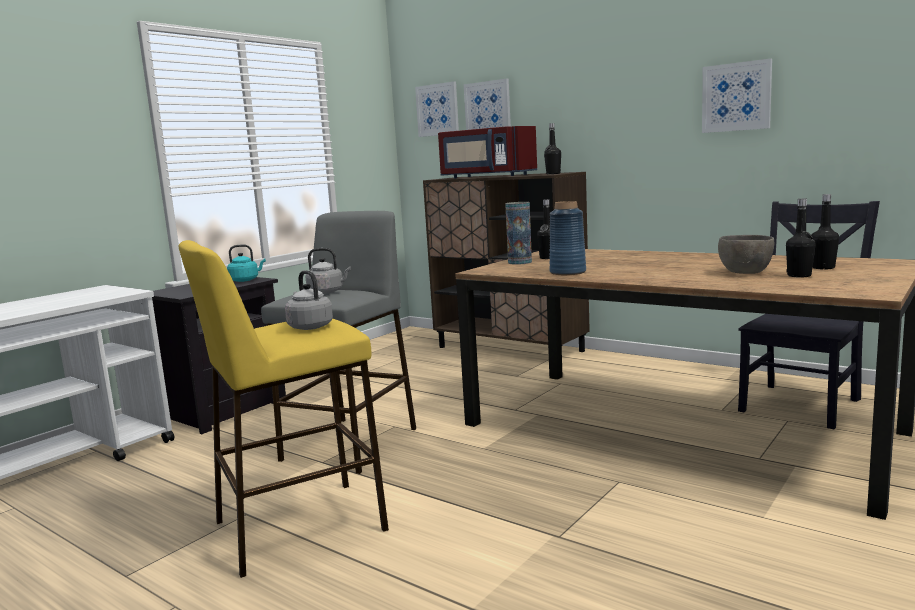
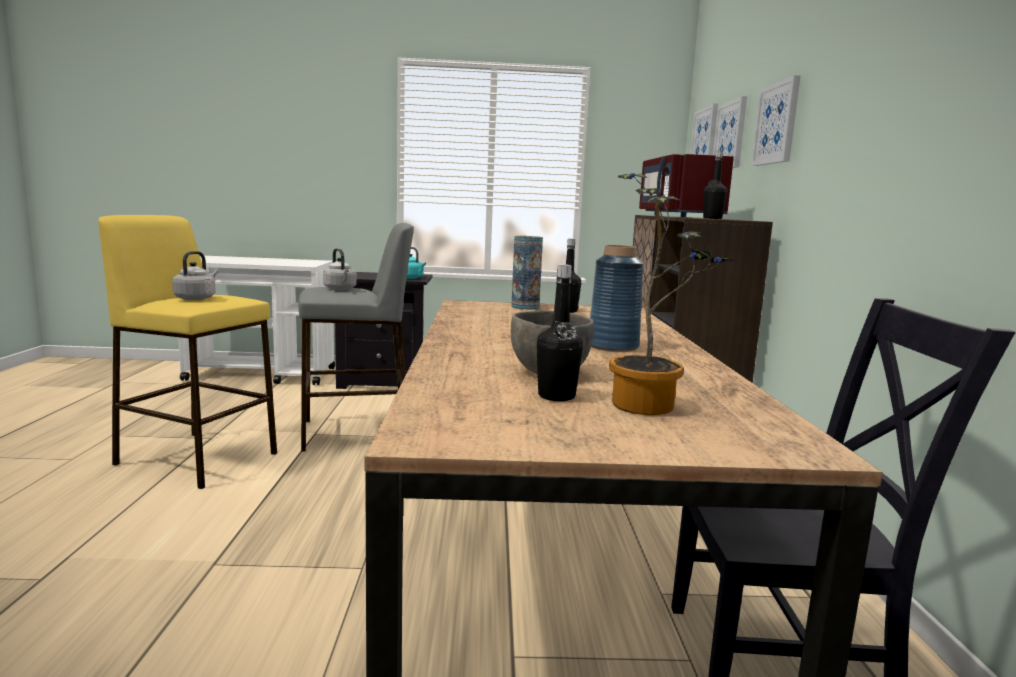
camera: 50 degrees right, 0 degrees up
(568, 272) = (478, 321): blue vase -> blue vase (613, 346)
(736, 97) = (929, 106): picture -> picture (776, 124)
(823, 268) = (652, 405): black bottle -> potted plant

